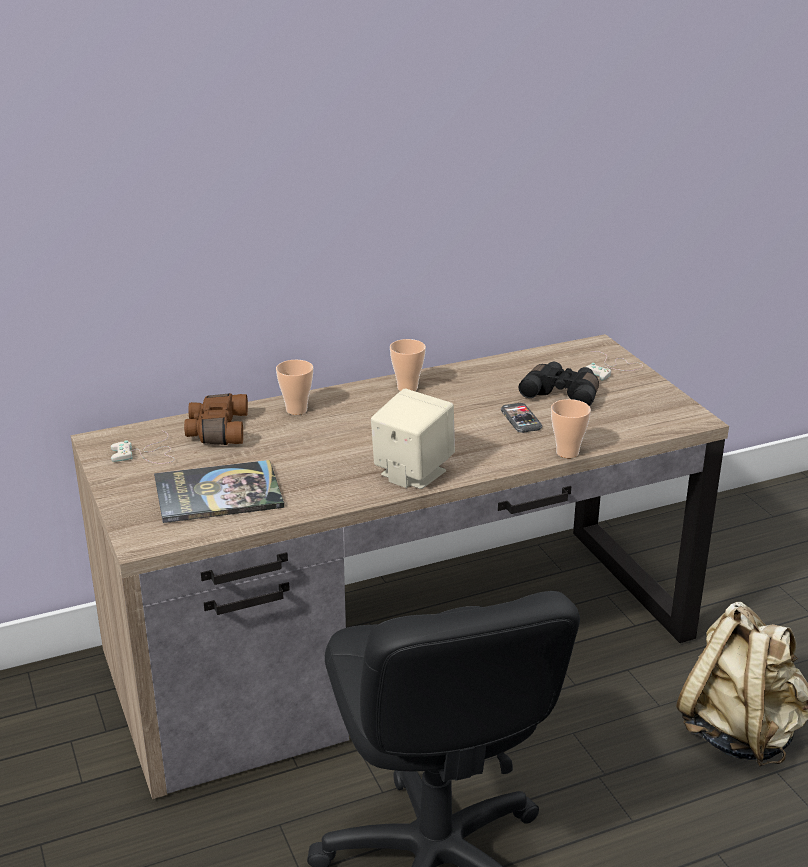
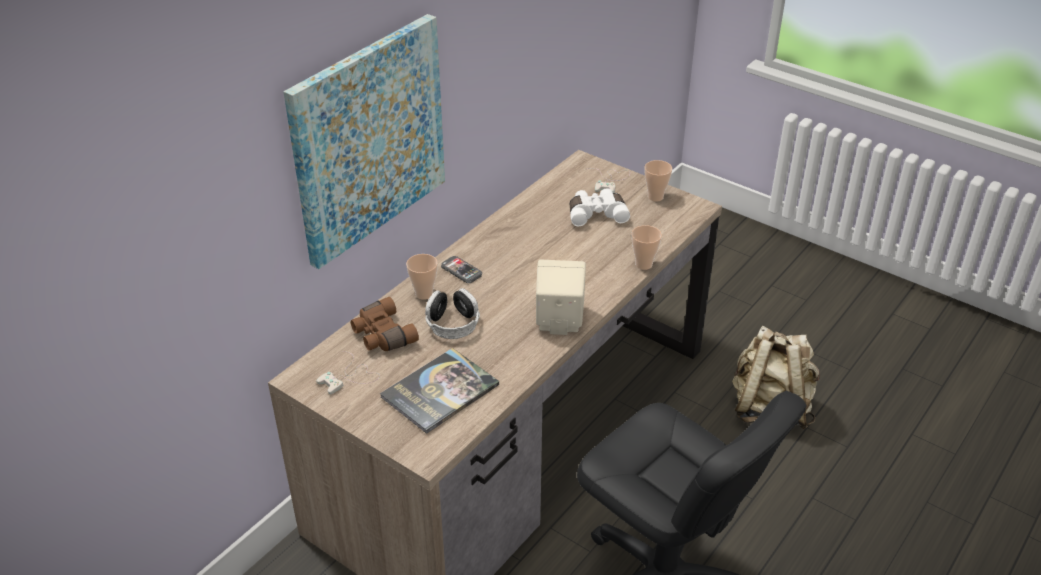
camera: 30 degrees left, 10 degrees up
(252, 198) = (368, 139): none -> picture
(296, 442) = (452, 323): none -> headphones
(407, 388) = (486, 245): cup -> cup (655, 197)
(521, 419) = (589, 246): phone -> phone (461, 271)
(562, 394) = (596, 214): black binoculars -> white binoculars

